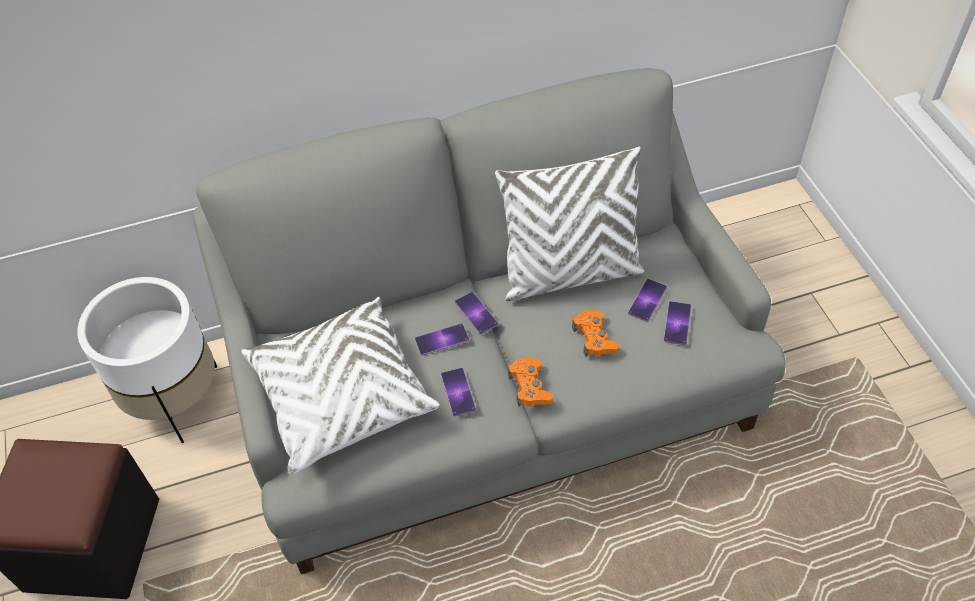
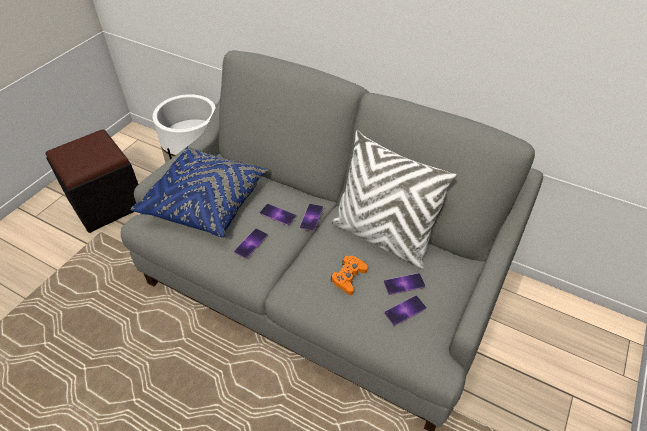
camera: 45 degrees right, 5 degrees down
(341, 396) = (205, 202): white pillow -> blue pillow
(530, 387) = (286, 272): orange game controller -> none

